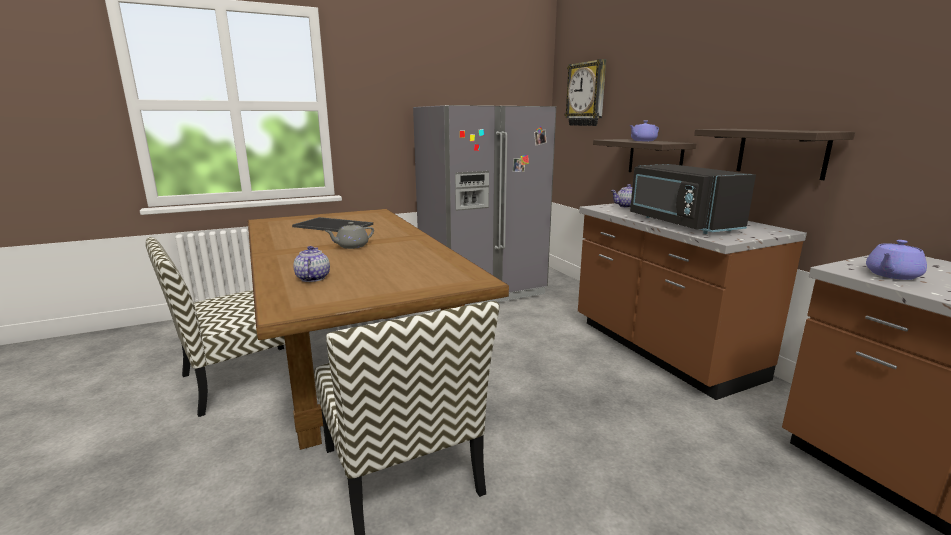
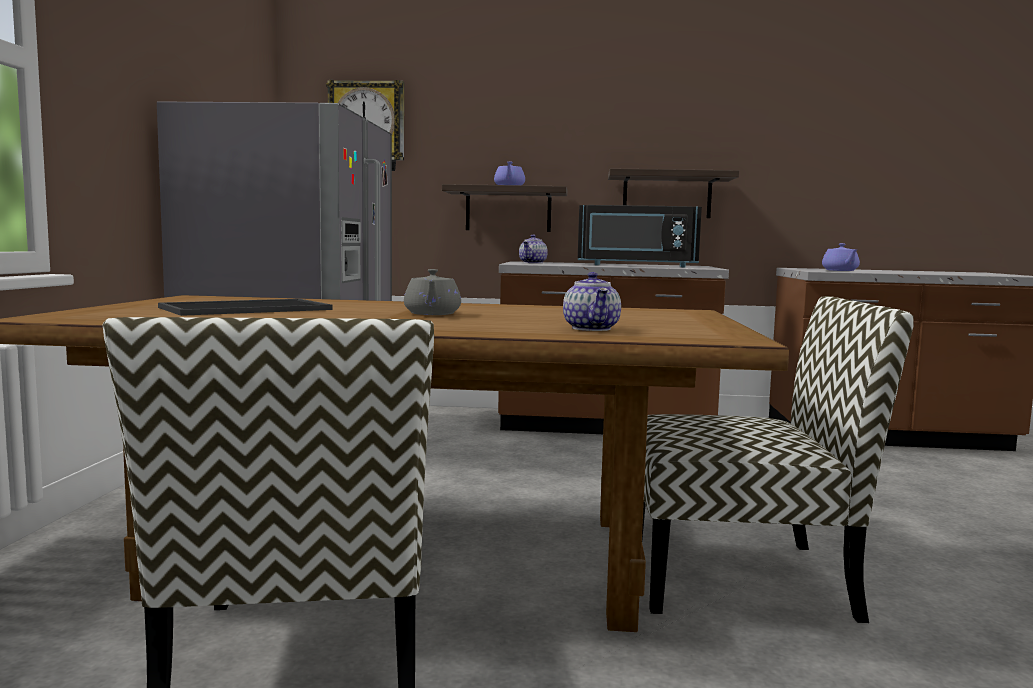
camera: 60 degrees left, 10 degrees down
(312, 278) = (592, 328): teapot -> teapot turned 120 degrees counterclockwise

